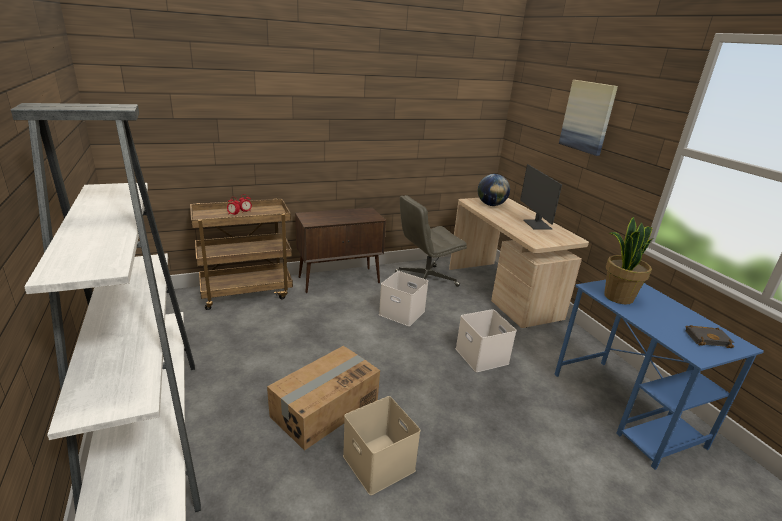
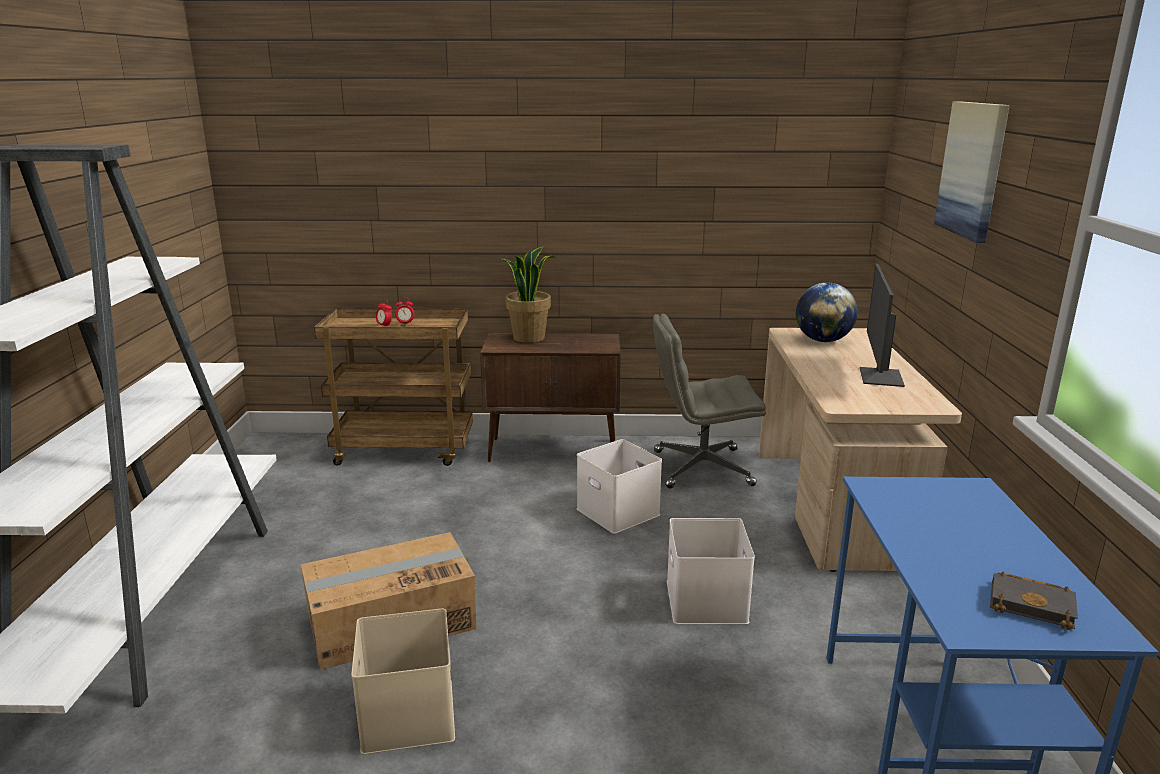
camera: 25 degrees right, 5 degrees down
(618, 297) = (909, 507): potted plant -> potted plant (528, 338)

